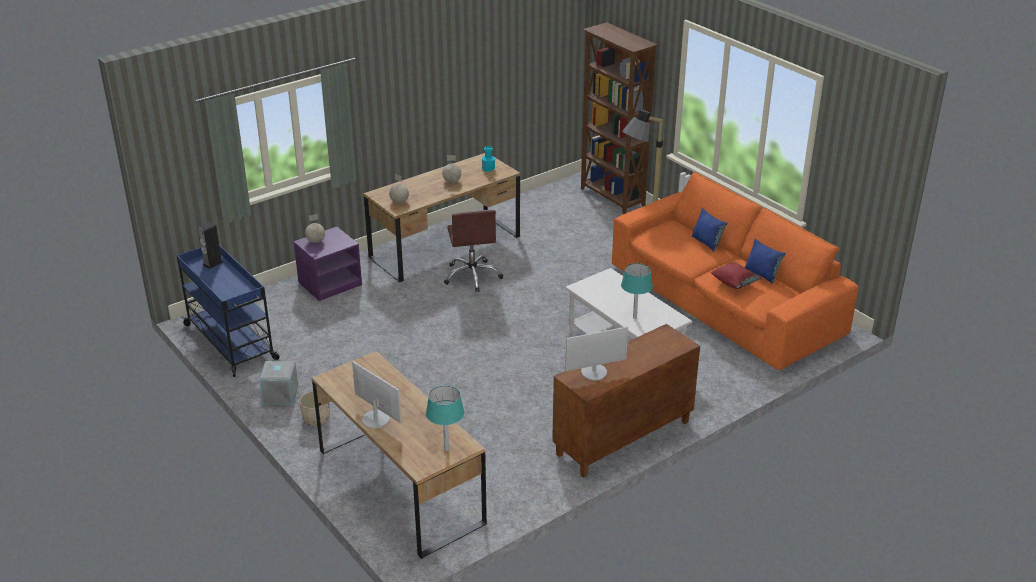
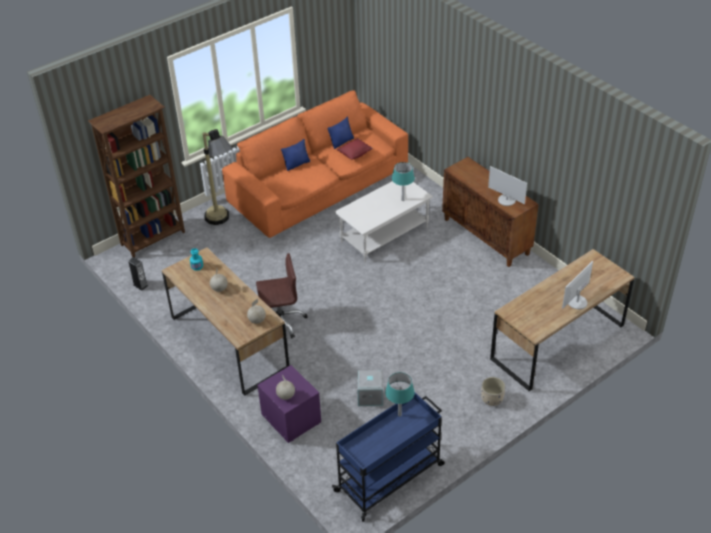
camera: 90 degrees left, 10 degrees up
(213, 263) = (362, 446): speaker -> speaker (140, 285)
(281, 395) = (463, 427): grey storage box -> grey storage box (370, 395)
(446, 449) = (599, 265): turquoise table lamp -> turquoise table lamp (399, 415)
(594, 372) = (506, 200): monitor -> monitor turned 150 degrees clockwise

